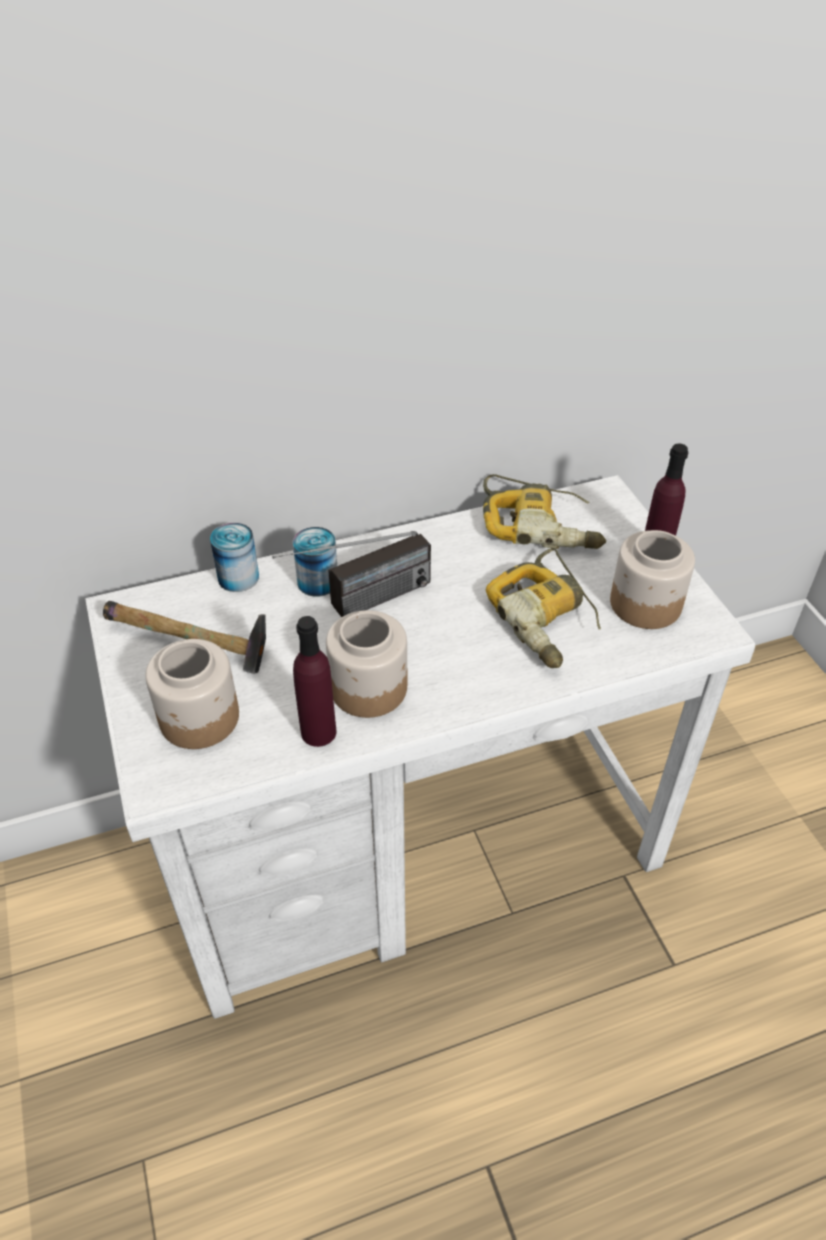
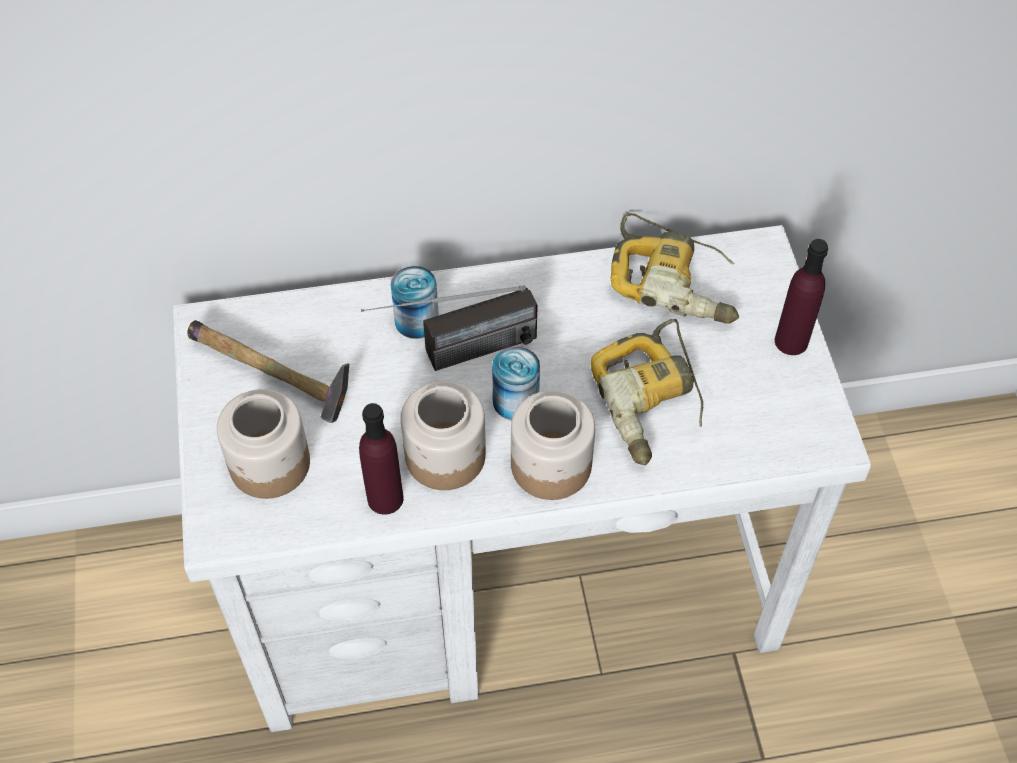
camera: 10 degrees right, 10 degrees up
(238, 577) = (334, 303): can -> can (515, 401)
(644, 604) = (763, 399): jar -> jar (550, 465)

